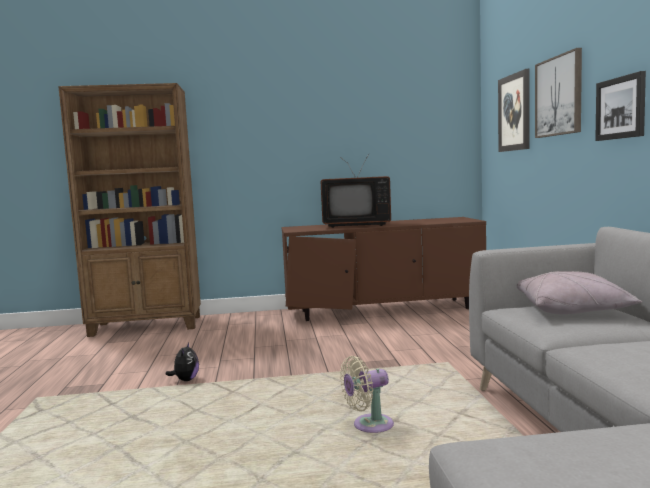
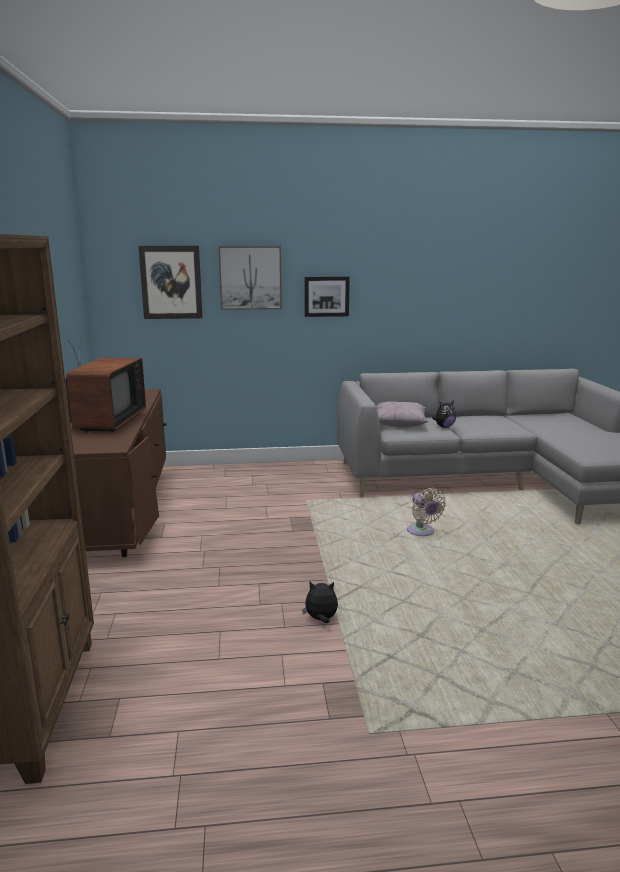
camera: 90 degrees left, 10 degrees up
(586, 332) = (444, 427): none -> plush toy

